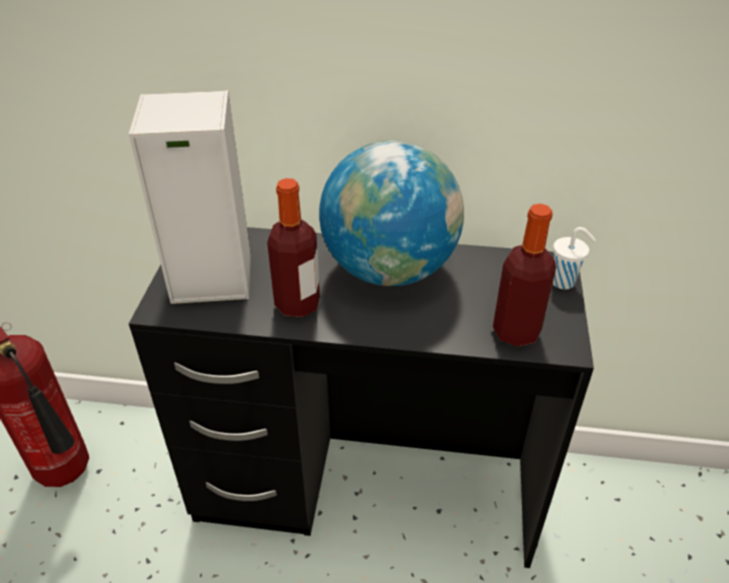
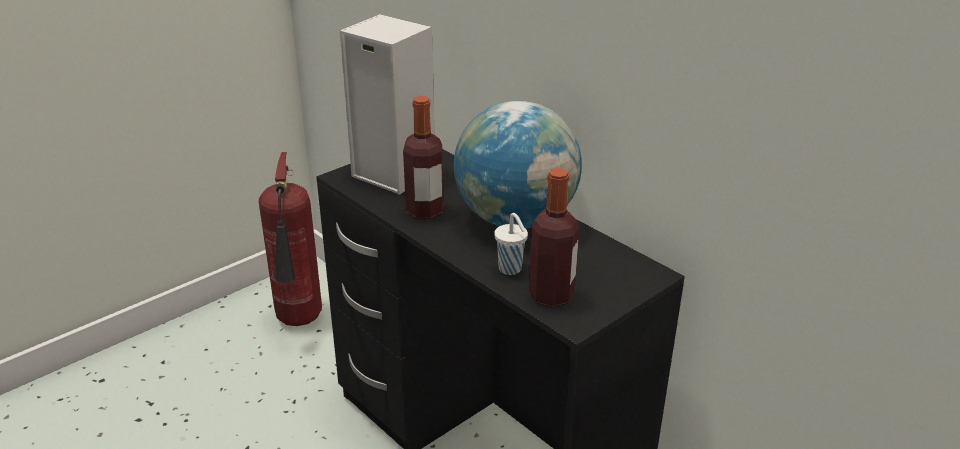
camera: 40 degrees right, 10 degrees down
(564, 282) = (640, 287): white cup -> white cup (511, 269)

